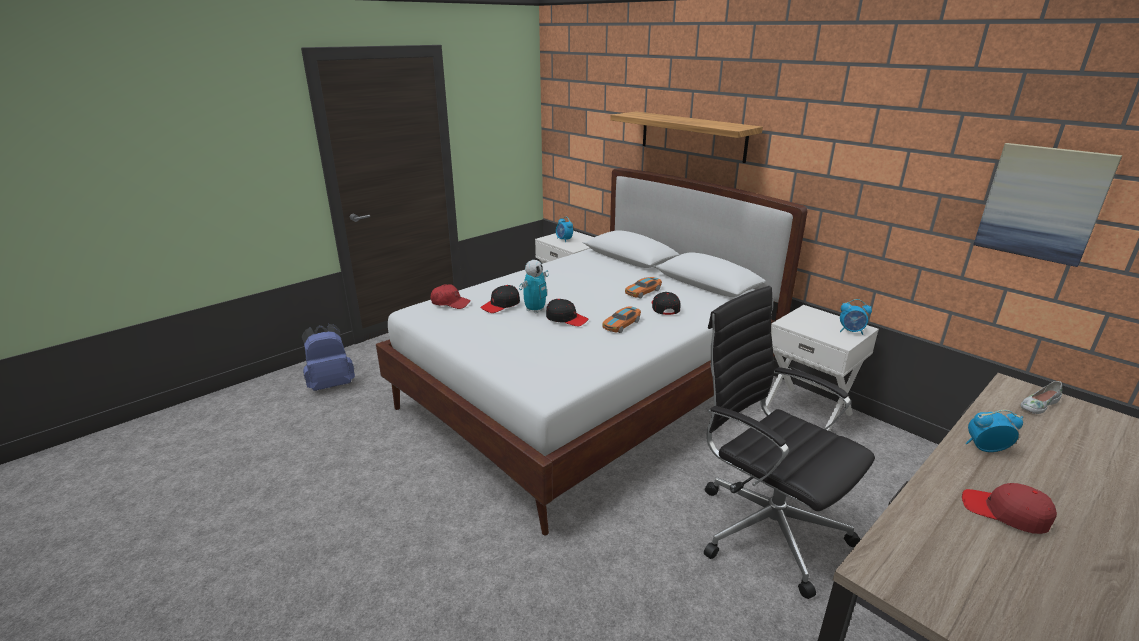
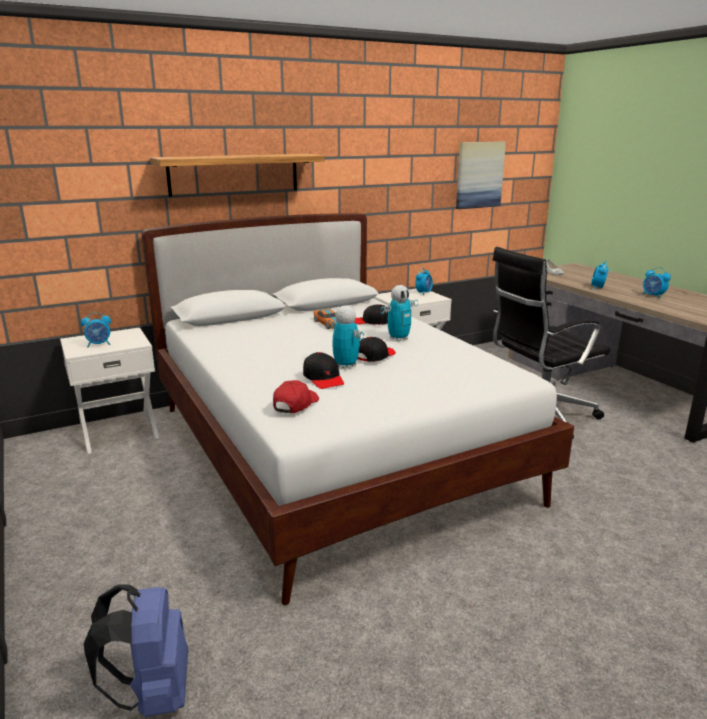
camera: 75 degrees left, 5 degrees down
(621, 324) = (398, 339): toy car -> toy robot
(1005, 513) = (653, 296): red cap -> alarm clock

